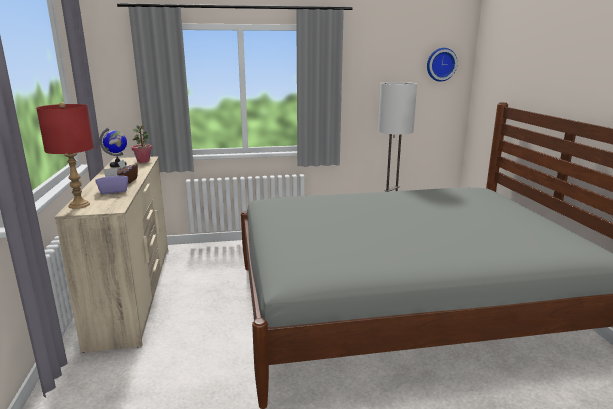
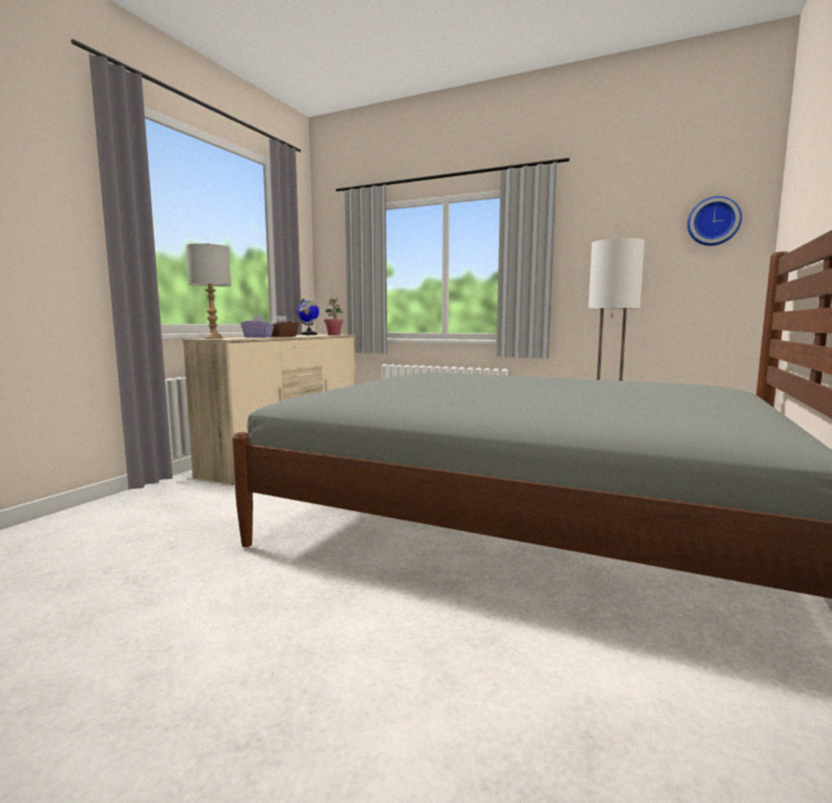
camera: 35 degrees right, 10 degrees down
(79, 205) = (213, 338): red table lamp -> grey table lamp

